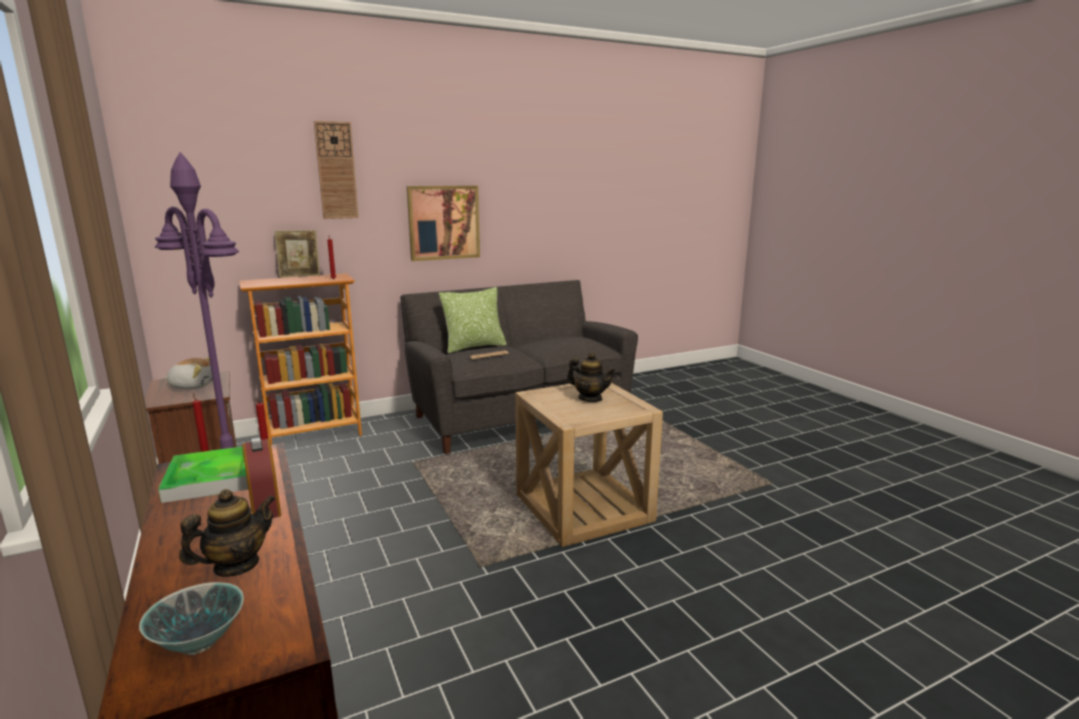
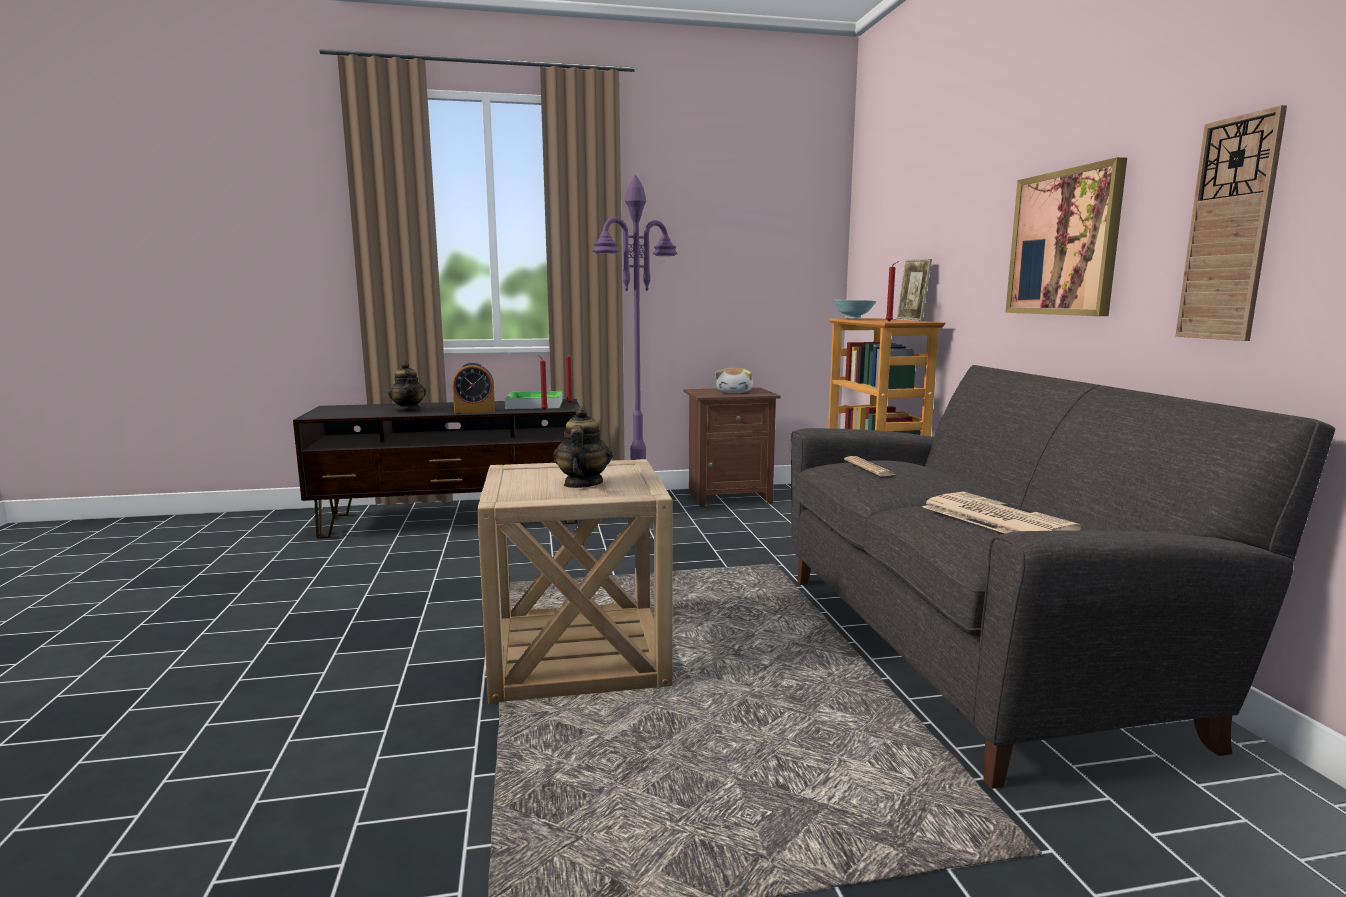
camera: 105 degrees right, 5 degrees down
(199, 644) = (348, 409): bowl -> bowl (852, 319)
(336, 171) = (962, 172): wall clock -> wall clock (1229, 230)
(474, 347) = (953, 472): pillow -> none
(572, 341) = (994, 518): none -> newspaper
(590, 399) = (582, 484): teapot -> teapot turned 135 degrees clockwise

